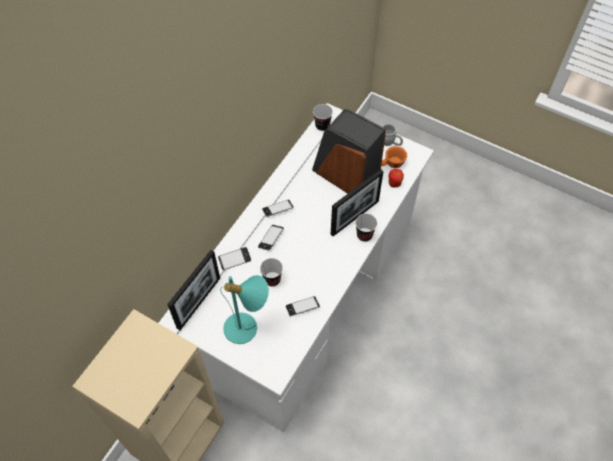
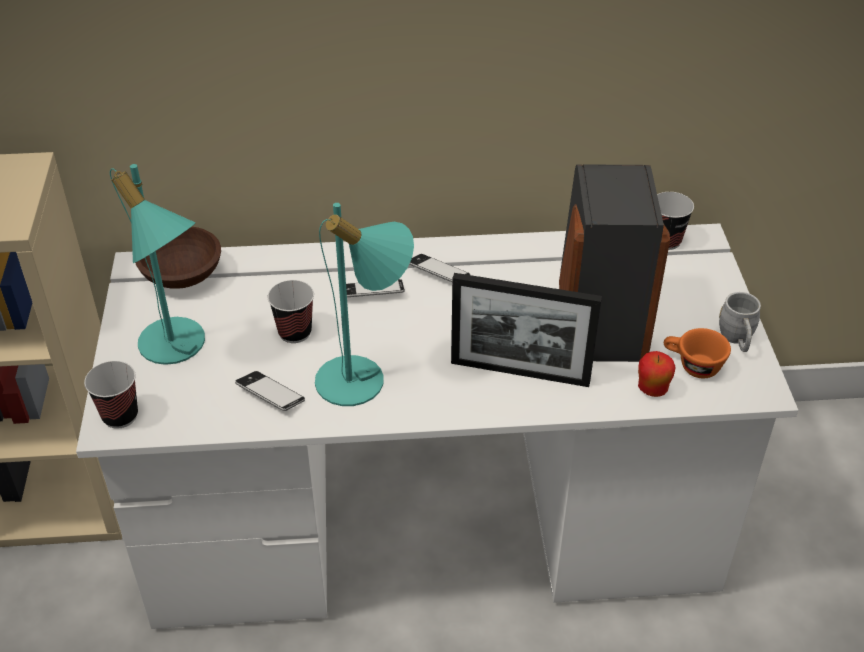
camera: 55 degrees right, 15 degrees down
(199, 303) = (183, 274): picture frame -> brown bowl
(234, 260) = (295, 273): phone -> none
(319, 270) = (363, 379): none -> turquoise table lamp
(364, 235) = (495, 403): cup -> cup (120, 416)

